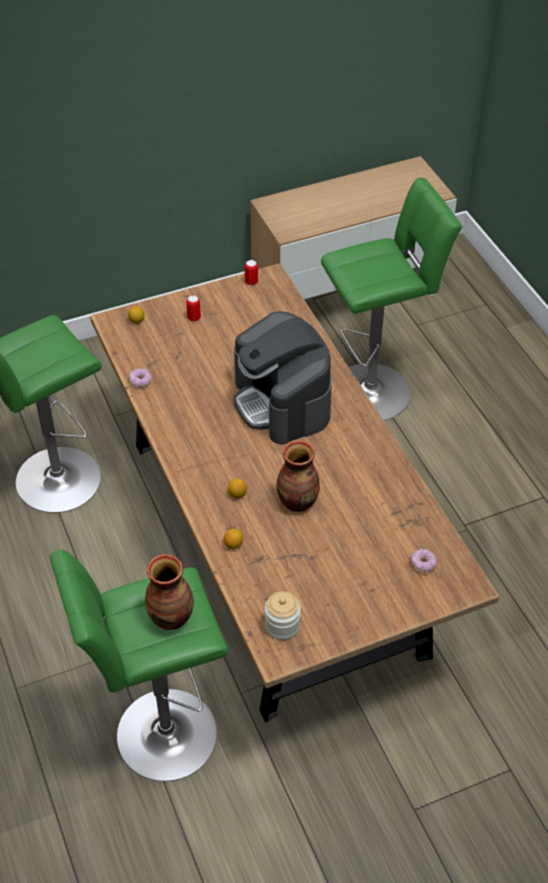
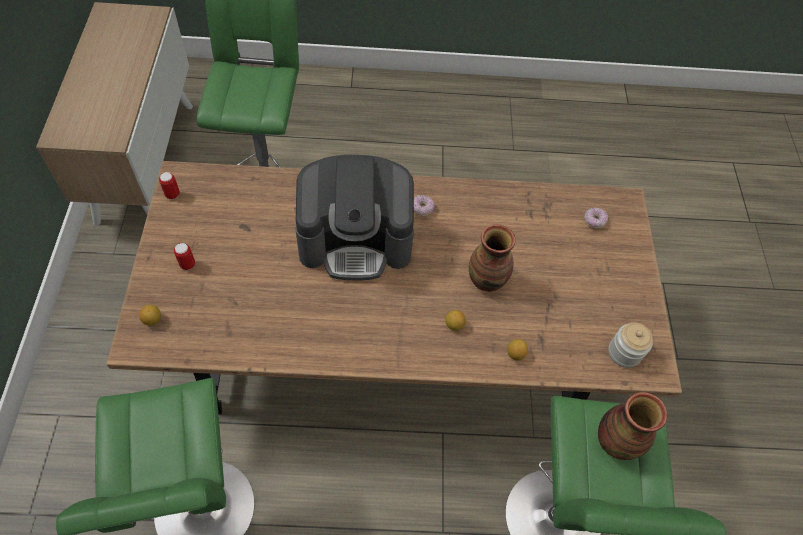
camera: 70 degrees left, 10 degrees up
(141, 382) = (250, 351): donut -> donut (422, 209)

